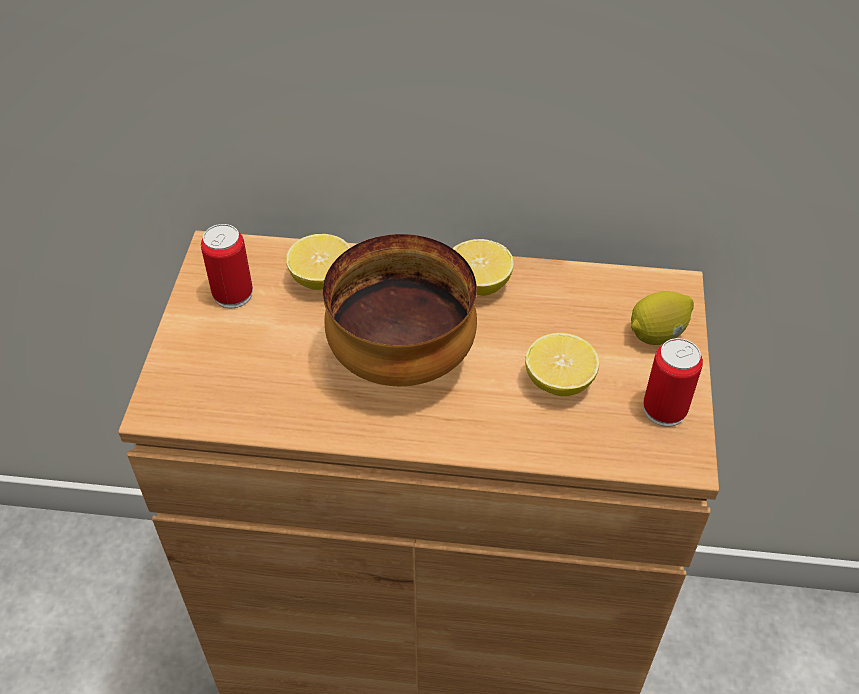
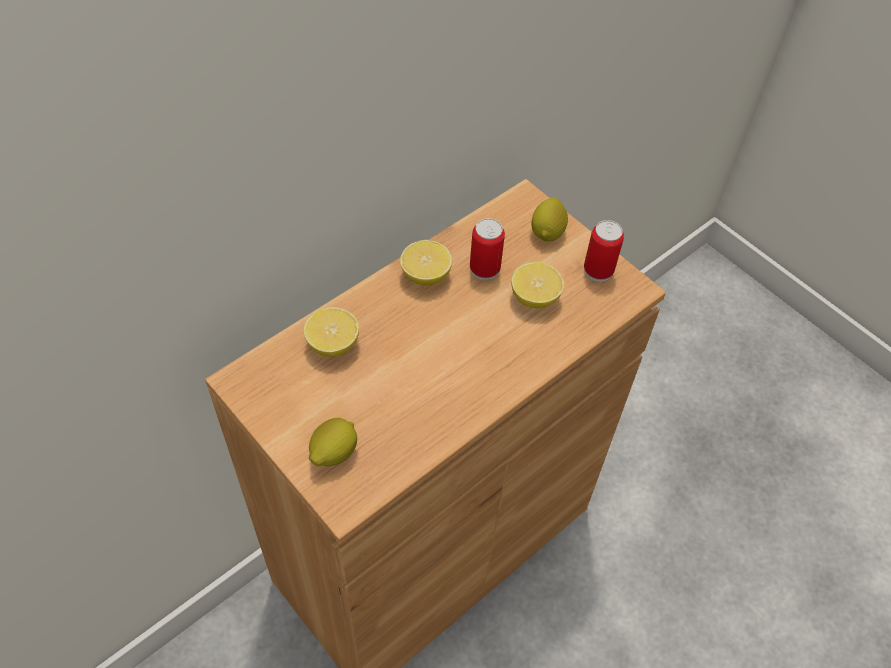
camera: 50 degrees left, 5 degrees up
(205, 362) = (333, 452): none -> lemon
(233, 294) = (291, 398): can -> can (484, 269)
(399, 360) = (441, 354): bowl -> none

